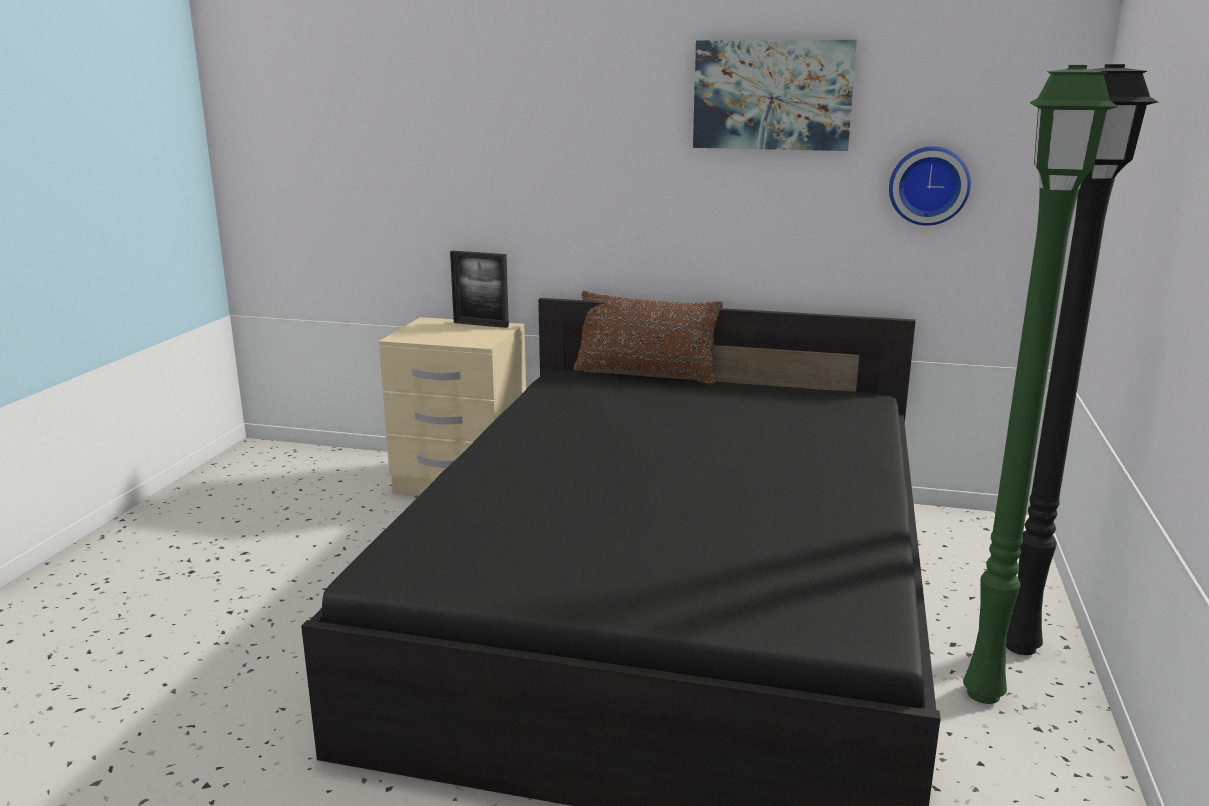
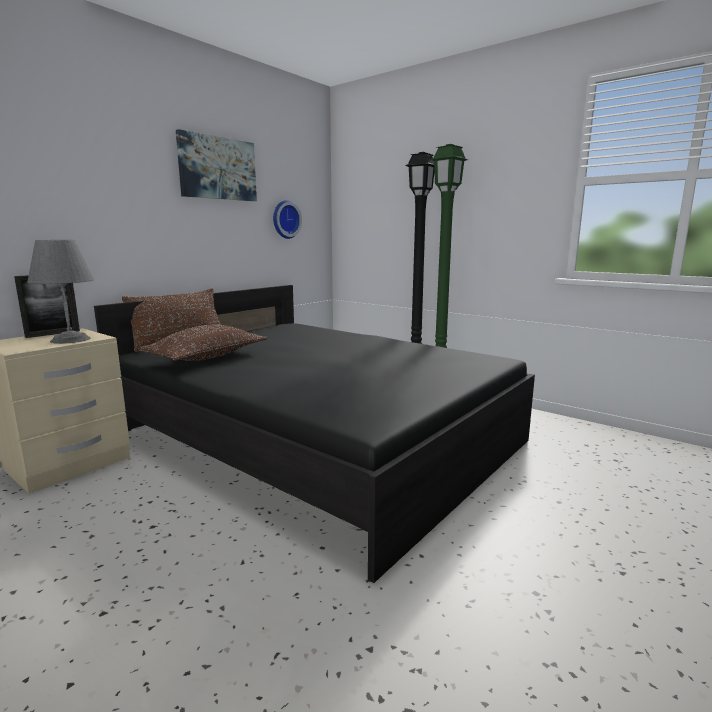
camera: 65 degrees left, 5 degrees down
(462, 337) = (70, 339): none -> grey table lamp
(579, 410) = (207, 357): none -> brown pillow

